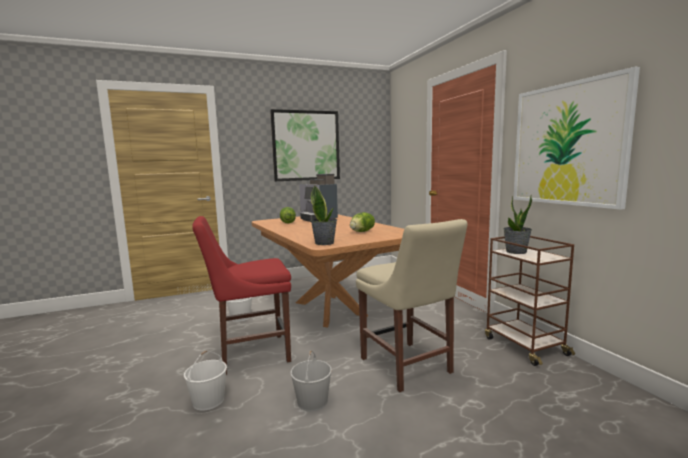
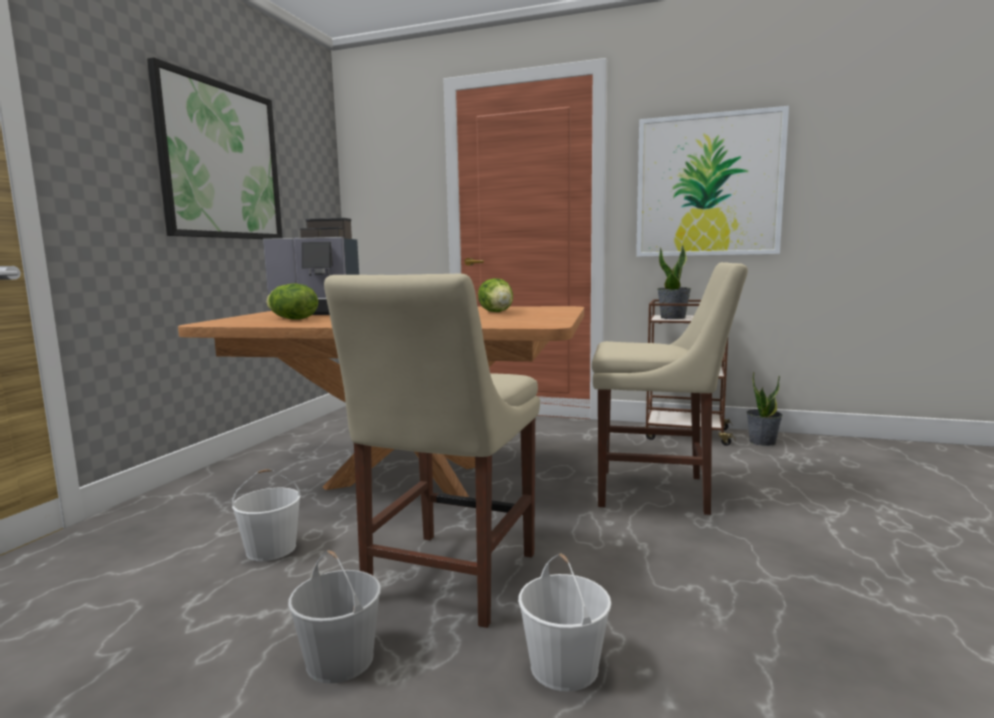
camera: 50 degrees left, 0 degrees up
(249, 354) = (447, 580): red chair -> beige chair
(312, 401) = (672, 572): white bucket -> white bucket (339, 659)
(324, 243) = (530, 323): potted plant -> potted plant (762, 442)

